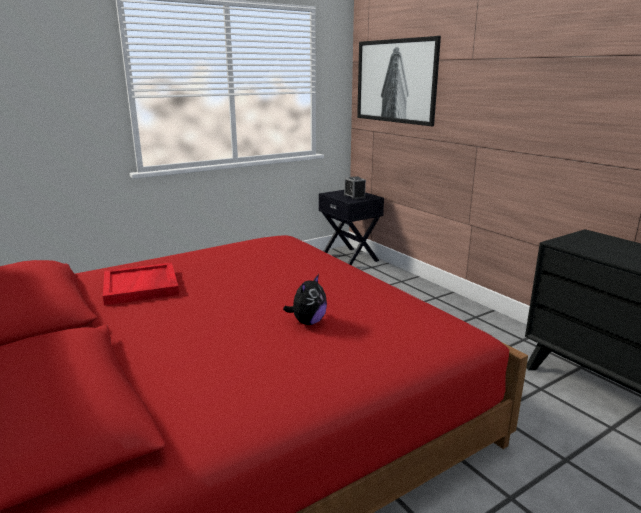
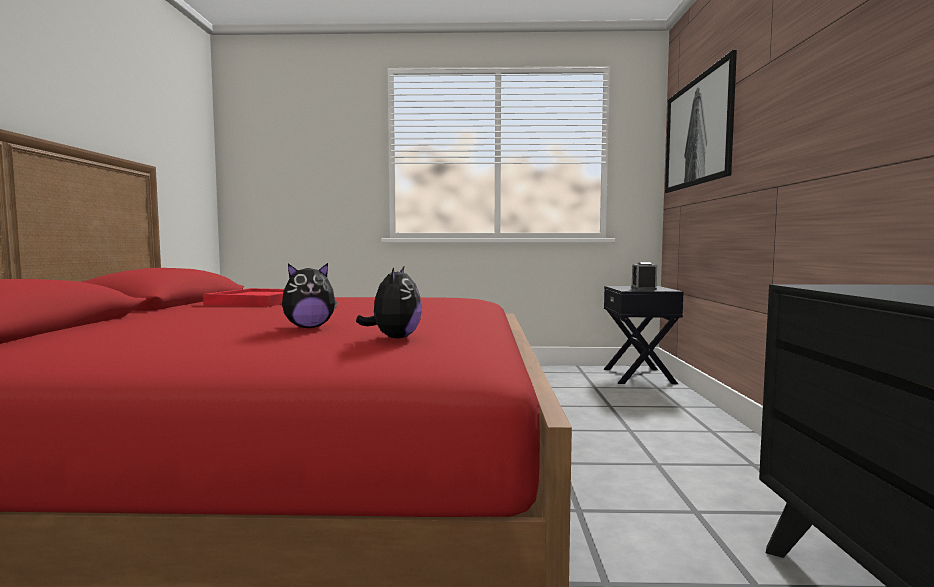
camera: 35 degrees right, 15 degrees down
(387, 320) = (394, 338): none -> plush toy

